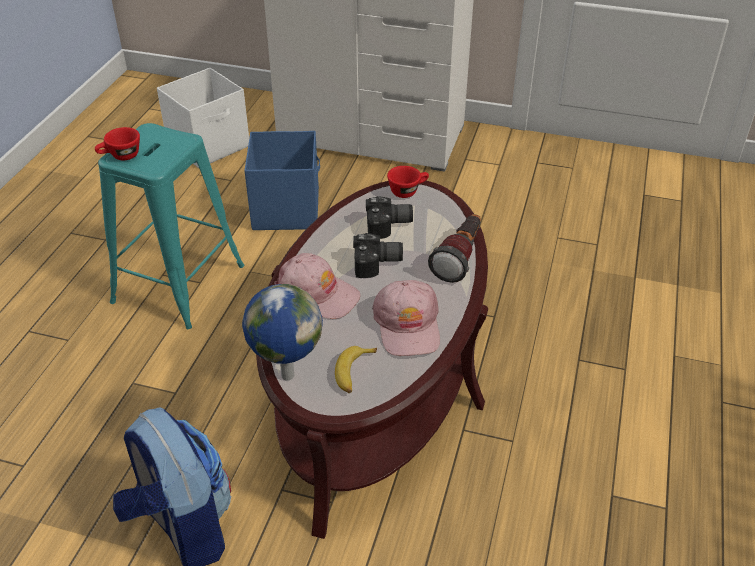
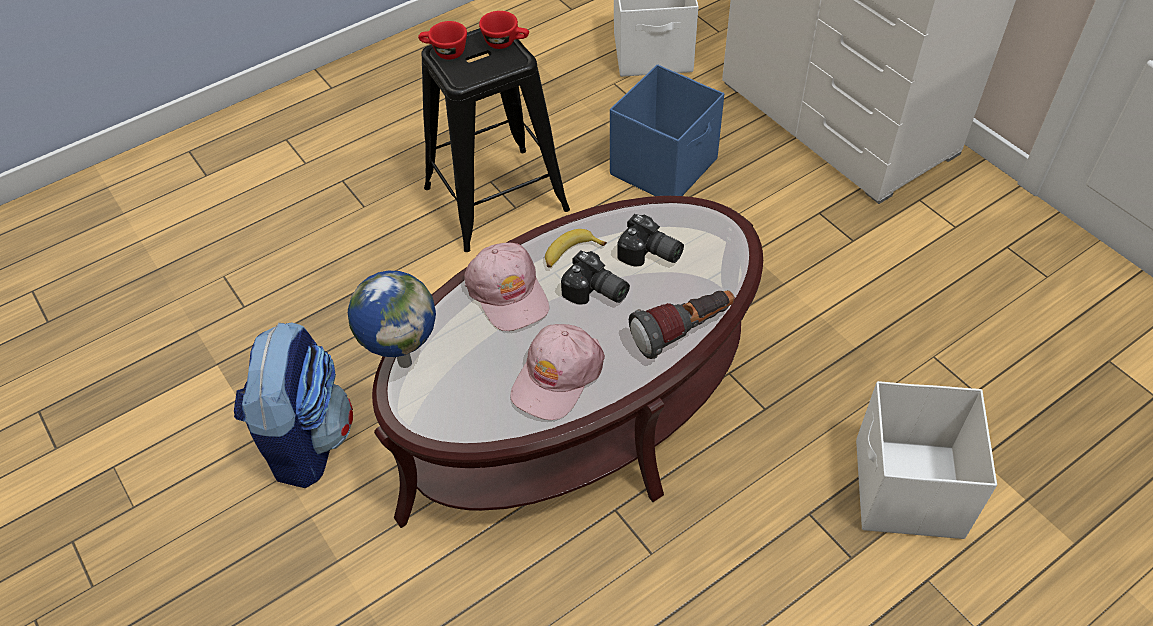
camera: 40 degrees right, 10 degrees up
(179, 283) = (497, 198): turquoise stool -> black stool
(354, 373) = (461, 396): banana -> banana (571, 254)
(408, 191) = (711, 222): red cup -> red cup (506, 42)
(616, 315) = (907, 490): none -> white storage box

